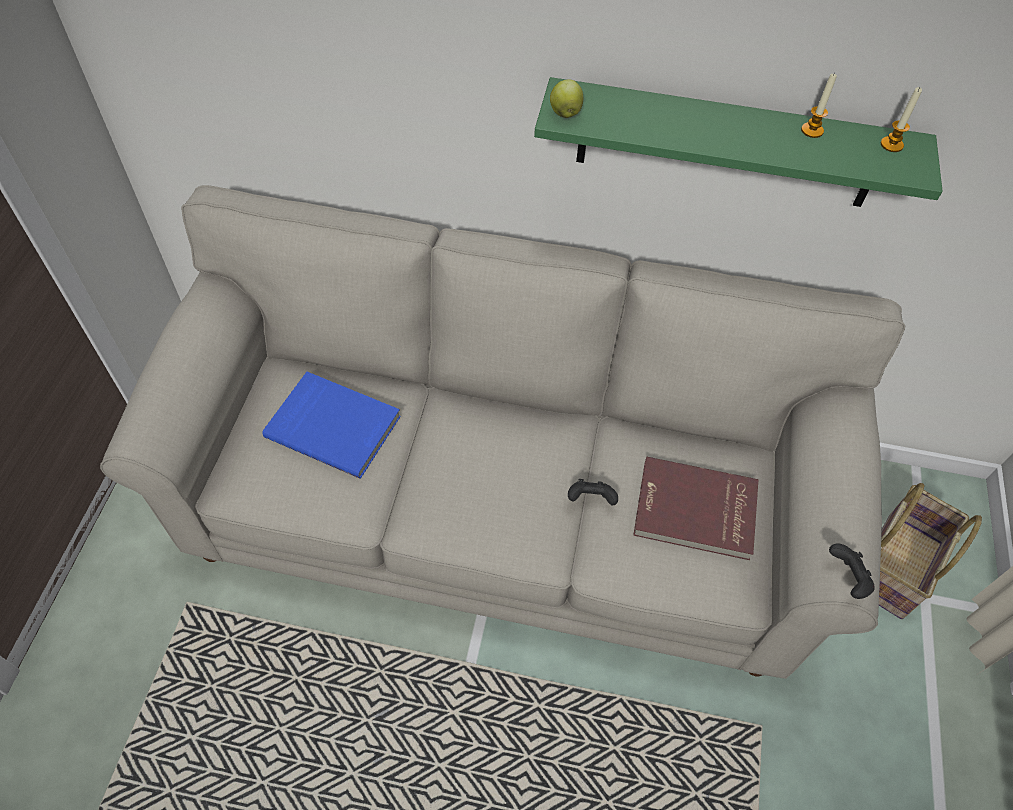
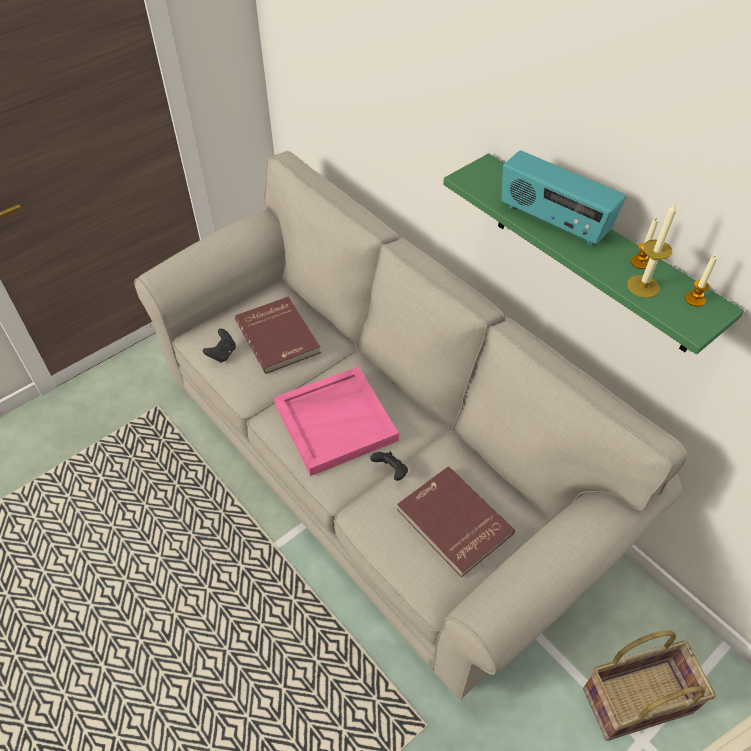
camera: 40 degrees right, 5 degrees down
(334, 425) = (279, 336): blue book -> red book
(485, 483) = (336, 421): none -> pink tray
(565, 113) = (473, 177): apple -> none
(694, 126) = (553, 222): none -> radio
(840, 154) = (643, 286): none -> candle
(847, 578) = (487, 616): black game controller -> black game controller (222, 354)

